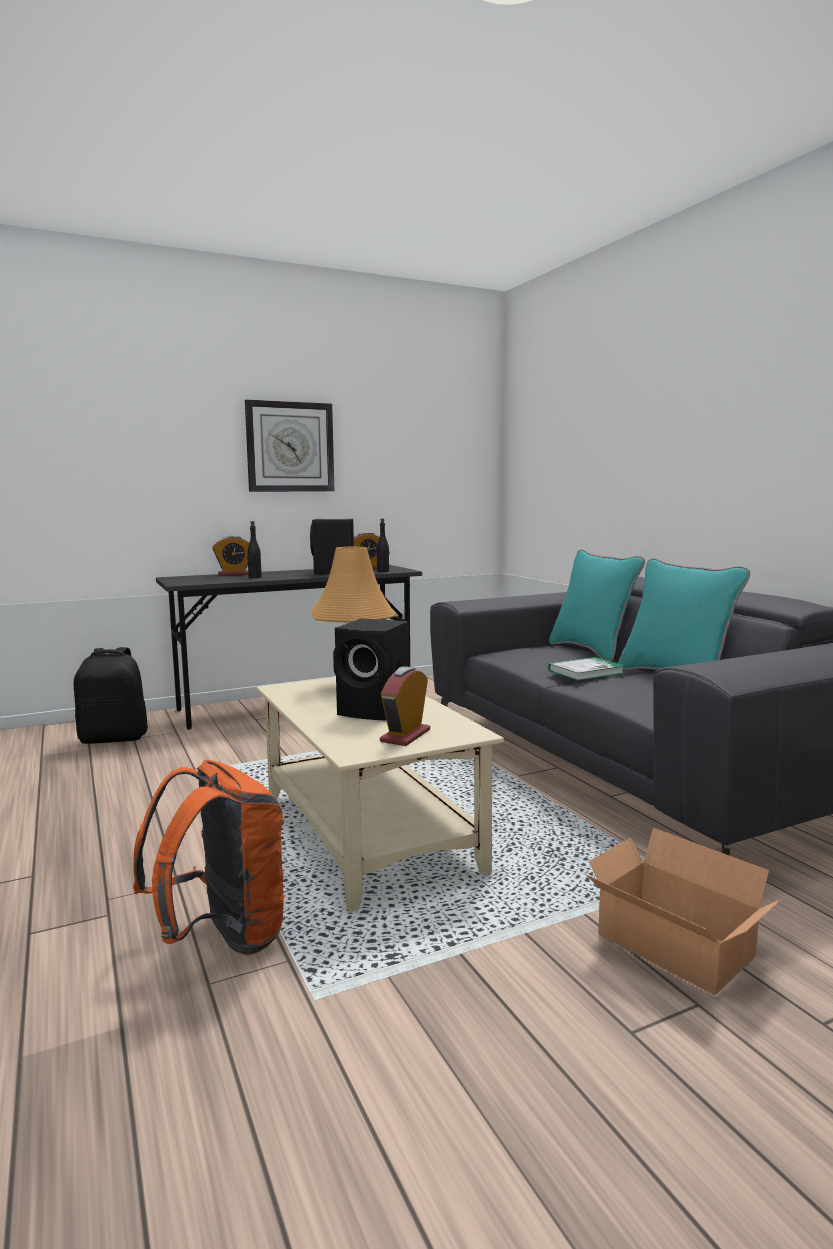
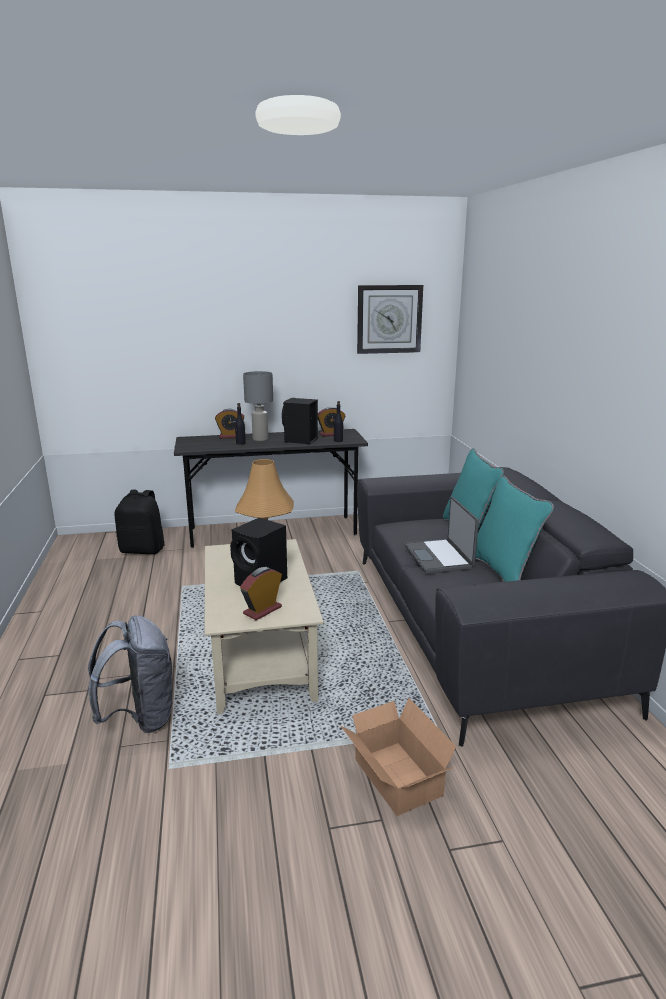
camera: 15 degrees right, 10 degrees up
(222, 937) = (140, 718): orange backpack -> grey backpack
(278, 574) = (260, 439): none -> grey table lamp
(290, 447) = (275, 340): wall clock -> wall clock (389, 319)
(586, 672) = (439, 557): book -> laptop

